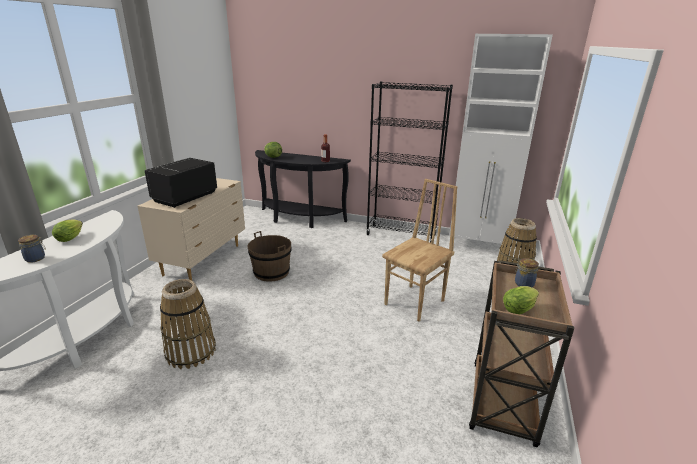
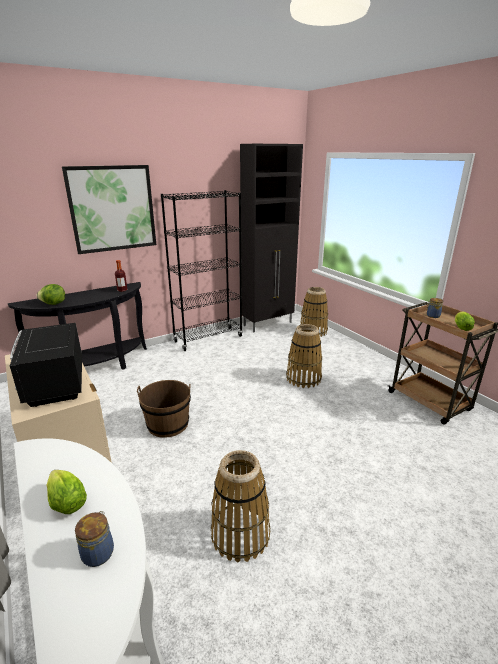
camera: 50 degrees left, 0 degrees up
(338, 90) = (112, 209): none -> picture
(415, 302) = (303, 378): brown chair -> basket
(478, 247) = (268, 324): white cabinet -> black cabinet

